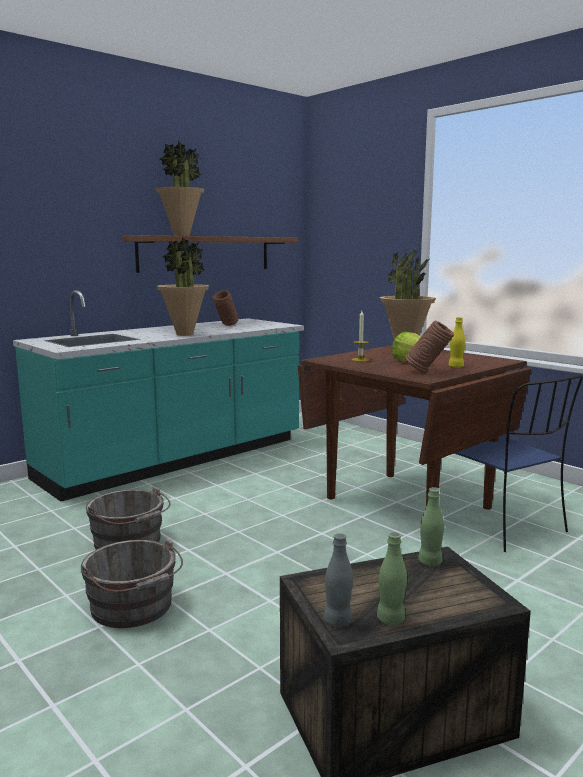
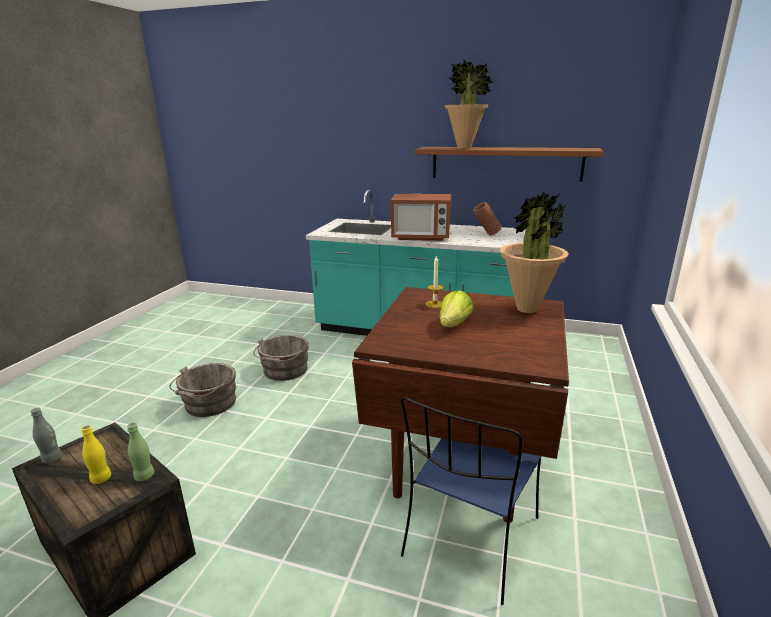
camera: 60 degrees right, 10 degrees up
(185, 334) = (421, 237): potted plant -> microwave
(390, 619) = (53, 479): green bottle -> none
(428, 372) = (409, 340): brown vase -> none
(456, 367) = (457, 348): yellow bottle -> yellow bottle (101, 479)

